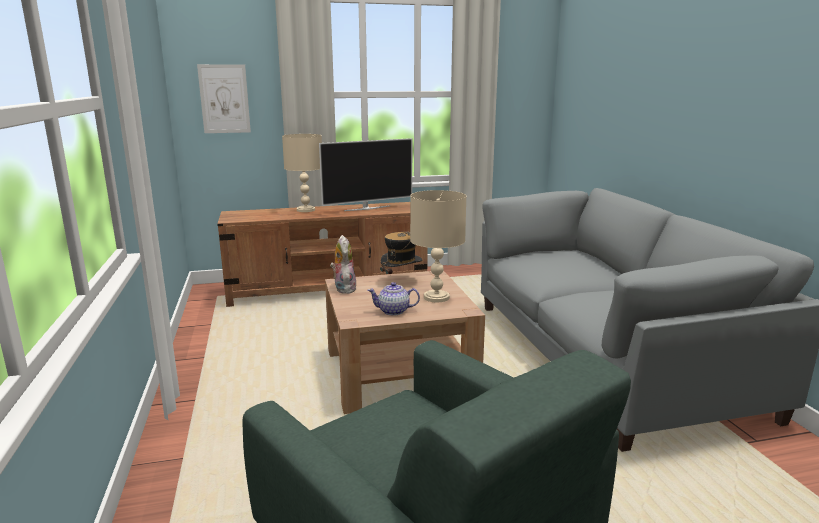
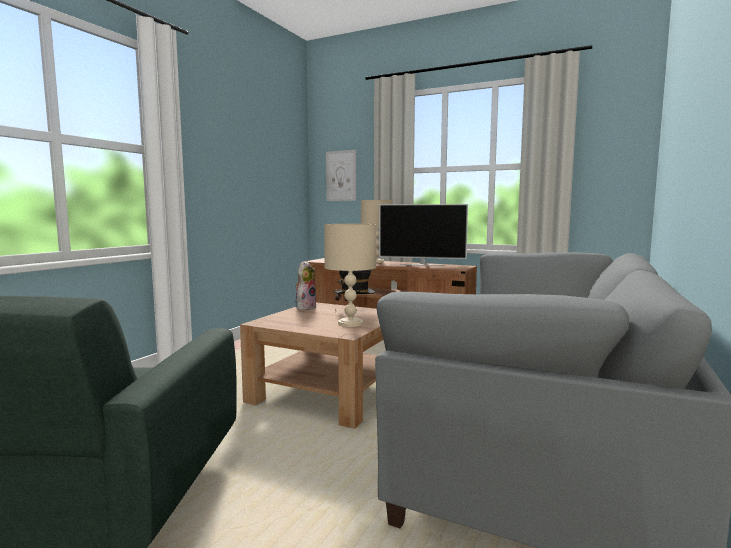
camera: 40 degrees right, 10 degrees down
(394, 311) = (298, 324): teapot -> none

